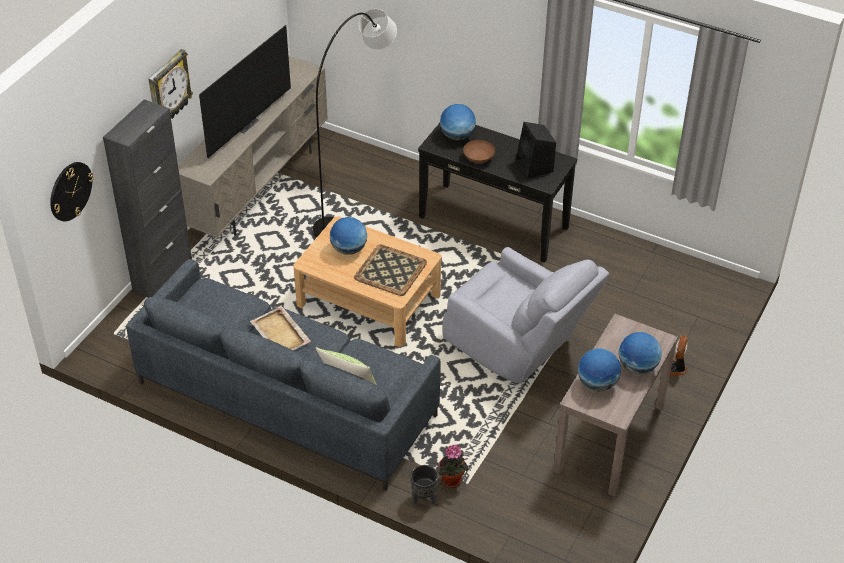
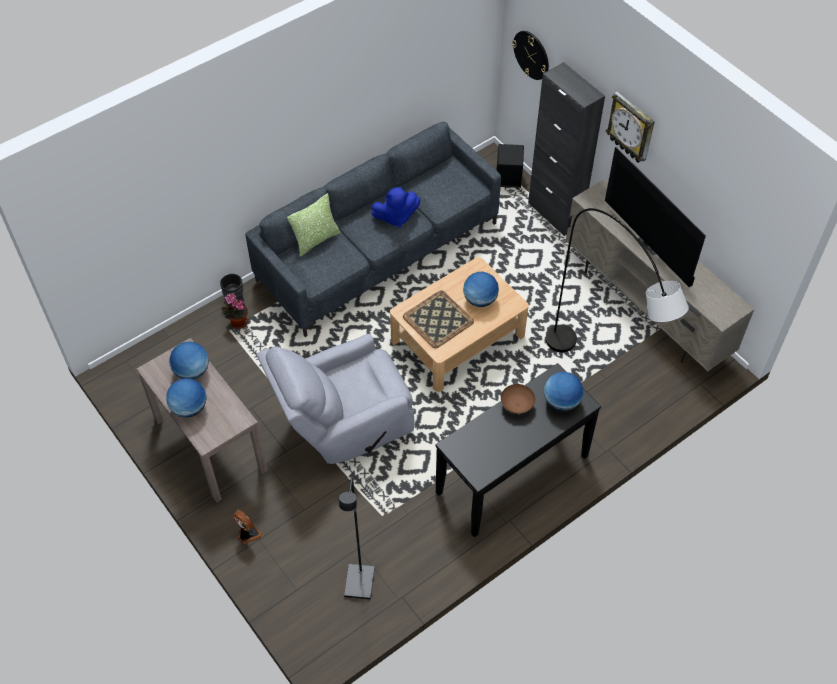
camera: 115 degrees right, 10 degrees up
(280, 333) = (396, 217): beige tray -> blue plush toy
(535, 167) = (482, 448): black speaker -> black speaker (507, 178)
(660, 280) = (360, 583): none -> black floor lamp

